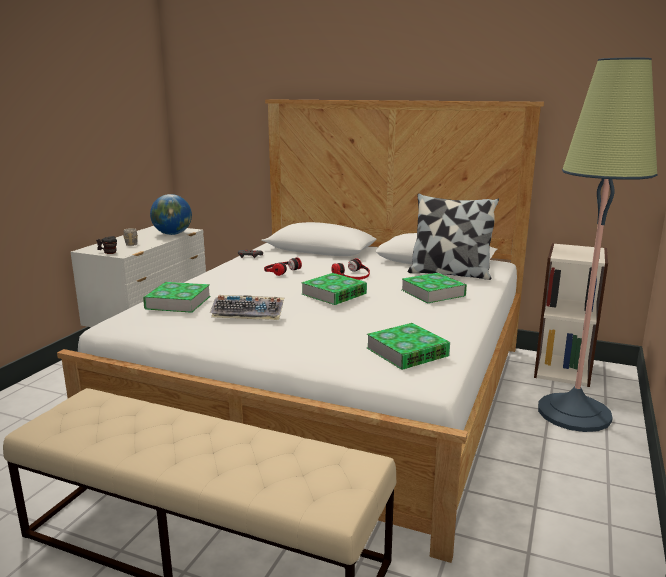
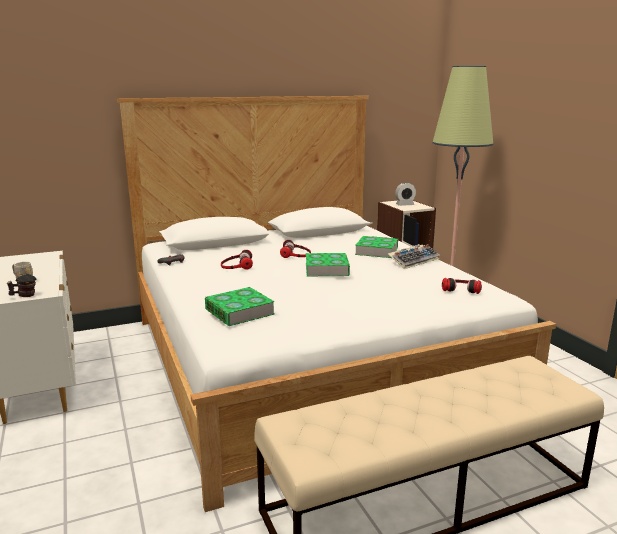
camera: 45 degrees left, 0 degrees up
(173, 234) = (42, 261): globe -> none
(249, 313) = (315, 299): keyboard -> keyboard (413, 260)
(407, 352) = (460, 288): book -> headphones
(449, 273) = (349, 236): pillow -> none
(574, 252) = (405, 205): none -> alarm clock

